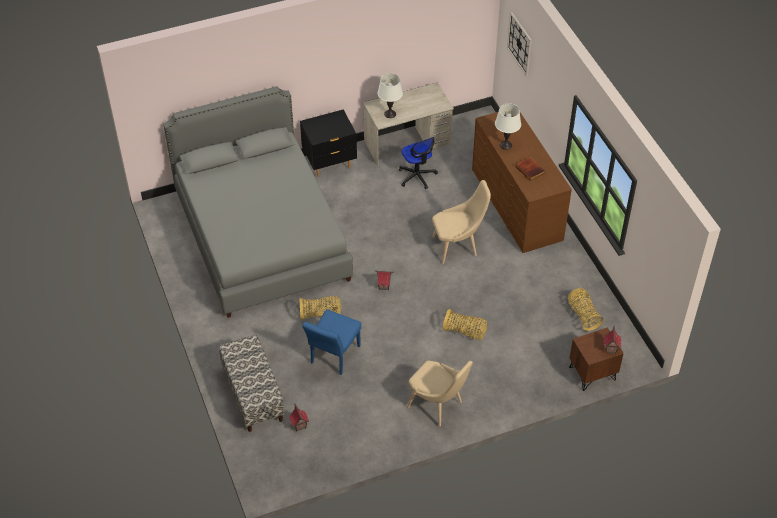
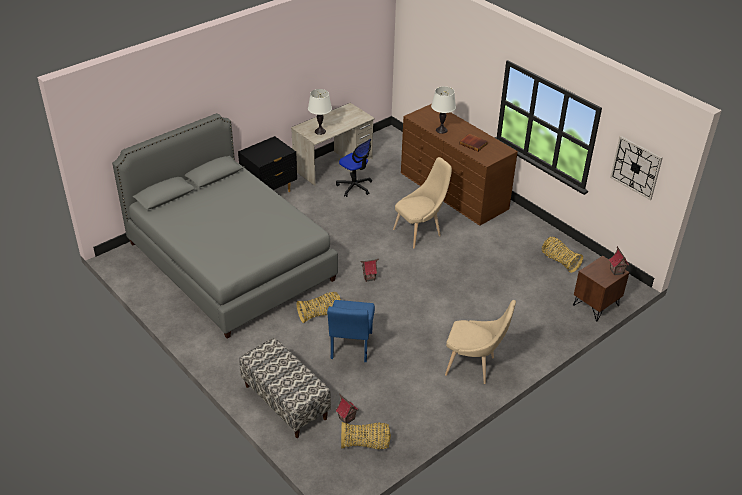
camera: 20 degrees left, 10 degrees down
(465, 332) = (464, 298): basket -> basket (365, 444)
(520, 43) = (426, 44): wall clock -> wall clock (636, 167)

